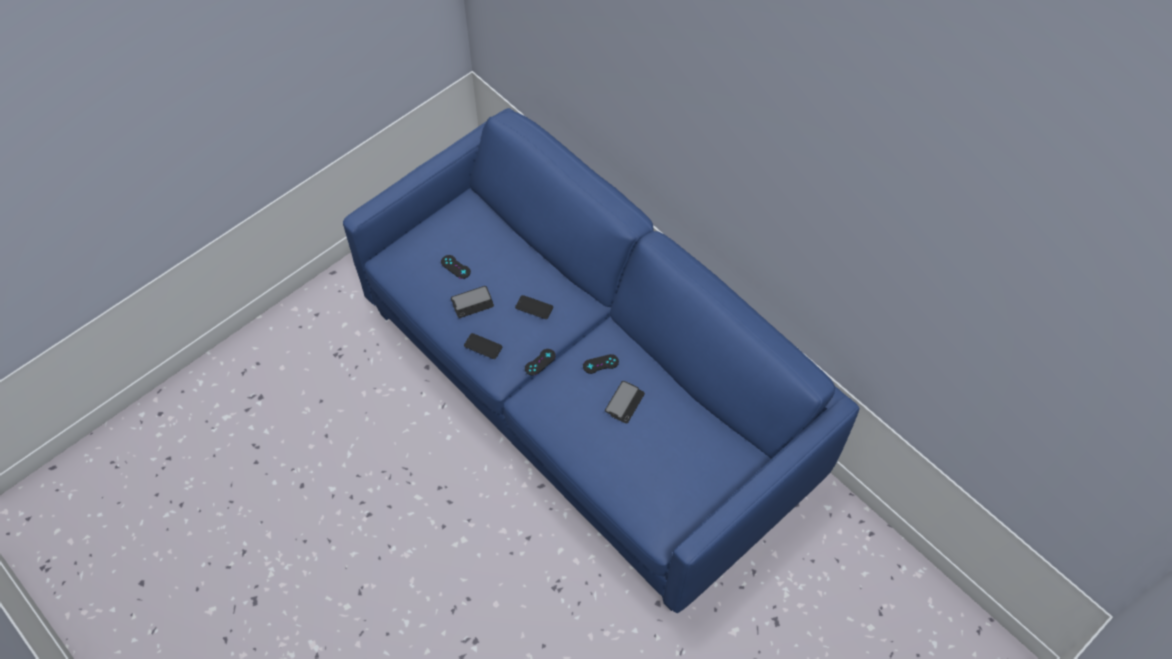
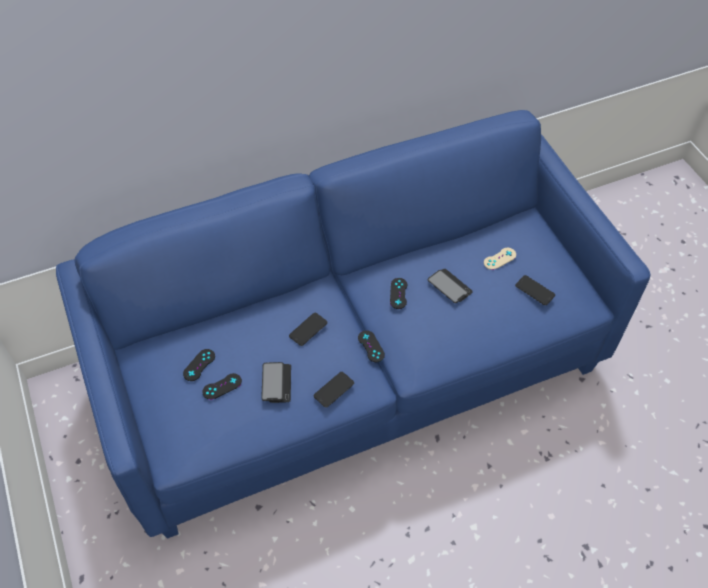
camera: 70 degrees left, 5 degrees down
(469, 244) = (199, 365): none -> black game controller
(651, 477) = (534, 290): none -> phone
(677, 437) = (499, 259): none -> beige game controller

